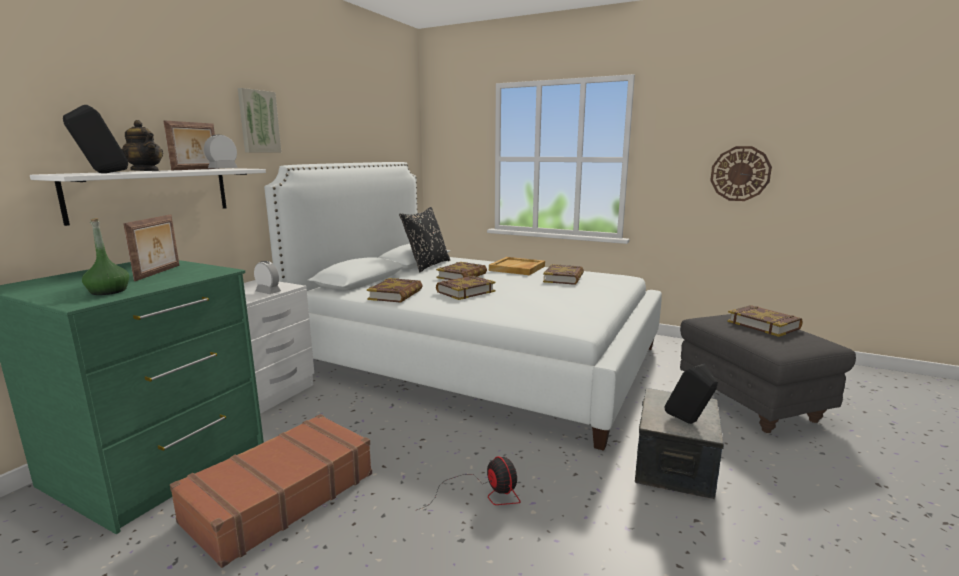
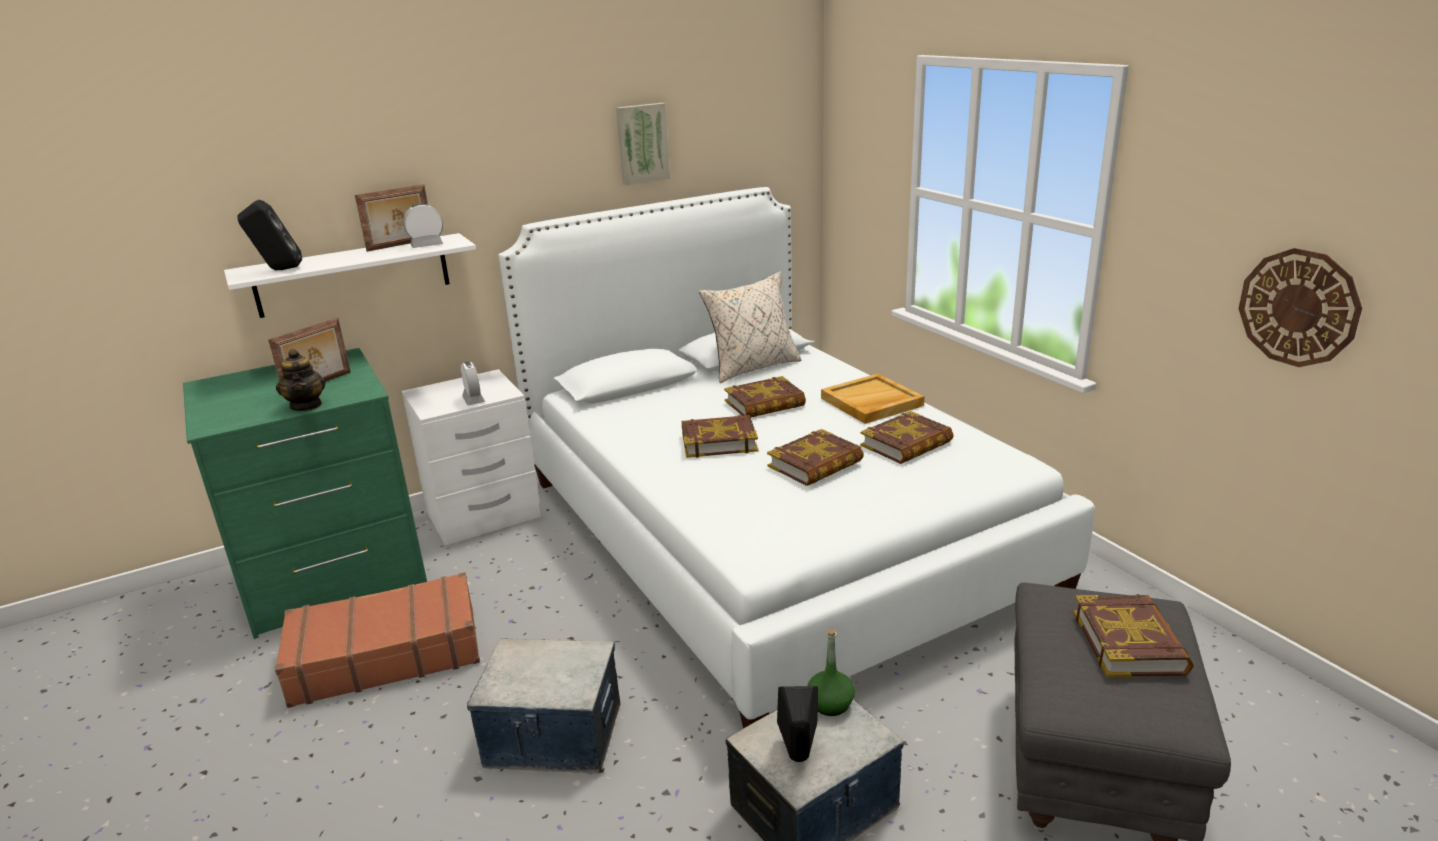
camera: 35 degrees right, 10 degrees up
(108, 291) = (246, 412): green bottle -> green bottle (830, 704)
(146, 171) = (332, 258): teapot -> teapot (307, 405)
(258, 121) = (496, 166): picture -> picture (642, 143)
(396, 294) = (630, 426): book -> book (815, 464)
(426, 265) = (752, 367): black pillow -> beige pillow
(483, 493) = (553, 736): fan -> storage box

